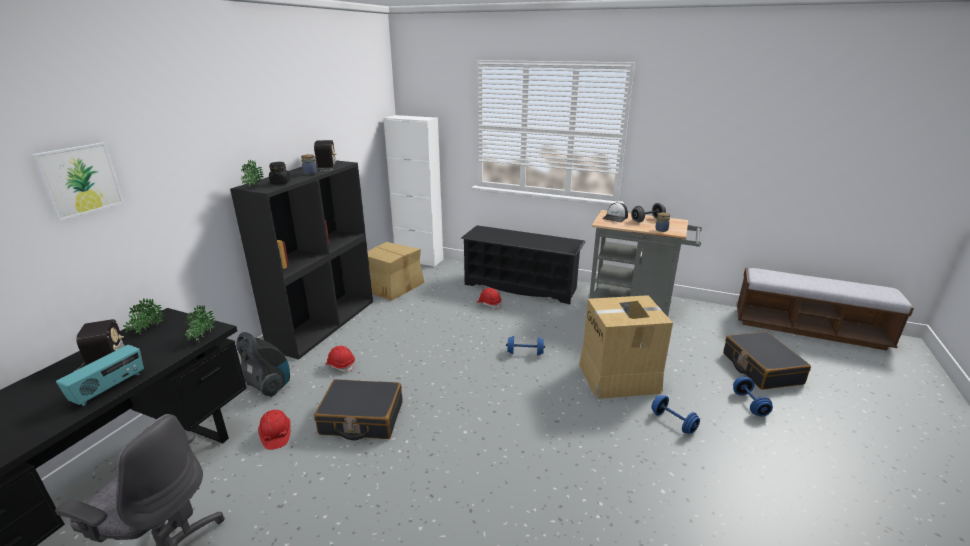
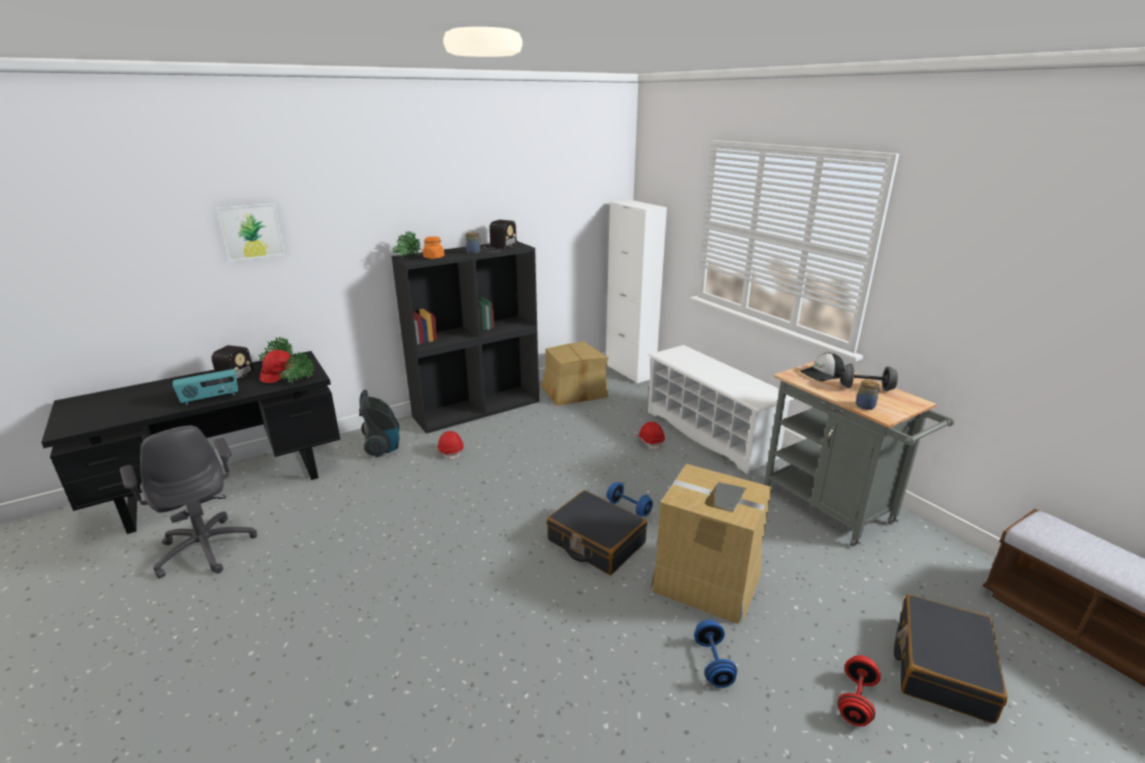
camera: 35 degrees right, 0 degrees up
(276, 435) = (347, 490): red hard hat -> red hard hat (278, 375)
(280, 183) = (434, 257): black jar -> orange jar
(361, 418) = (417, 505): black suitcase -> black suitcase (595, 542)
(521, 286) = (710, 434): black shoe rack -> white shoe rack
(749, 404) = (856, 700): blue dumbbell -> red dumbbell

